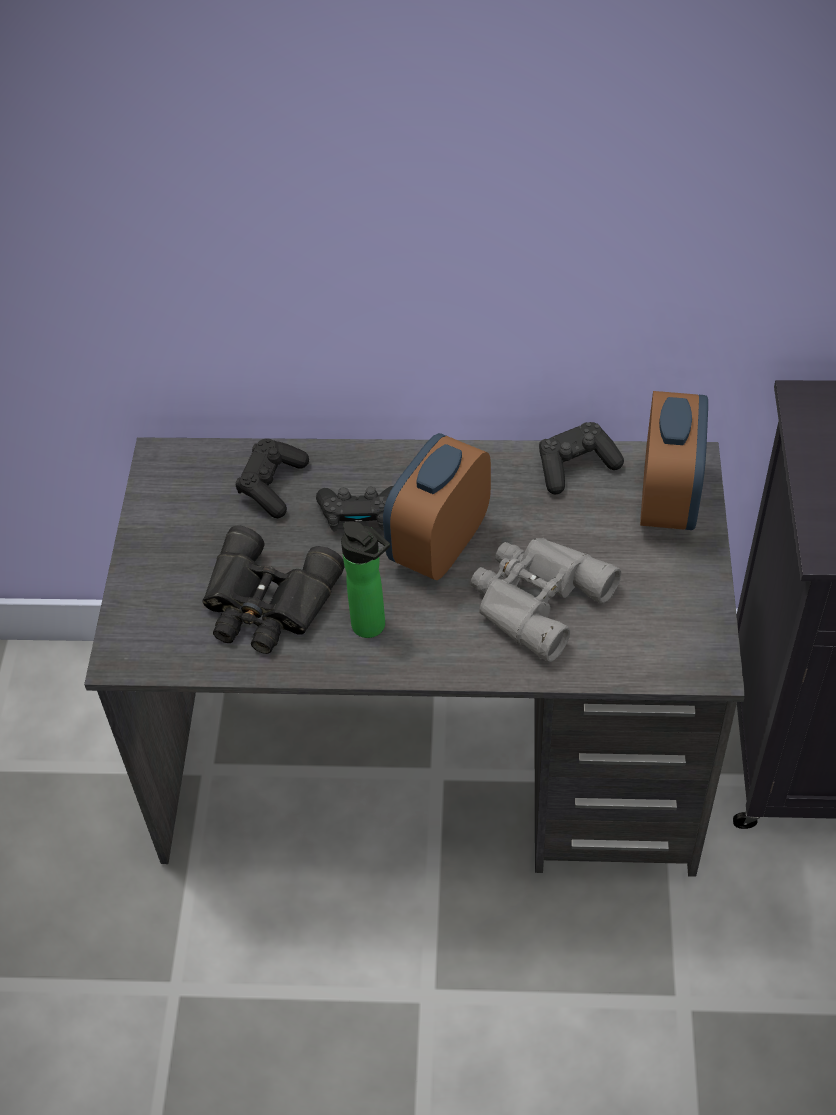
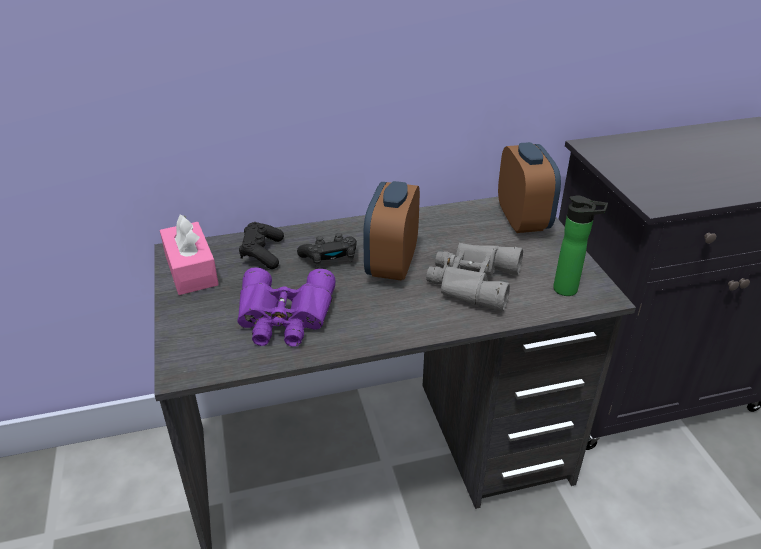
camera: 20 degrees left, 15 degrees down
(172, 496) = (191, 270): none -> pink tissue box
(267, 604) = (285, 317): black binoculars -> purple binoculars
(372, 628) = (368, 317): bottle -> bottle (569, 290)
(575, 467) = (457, 214): black game controller -> none

